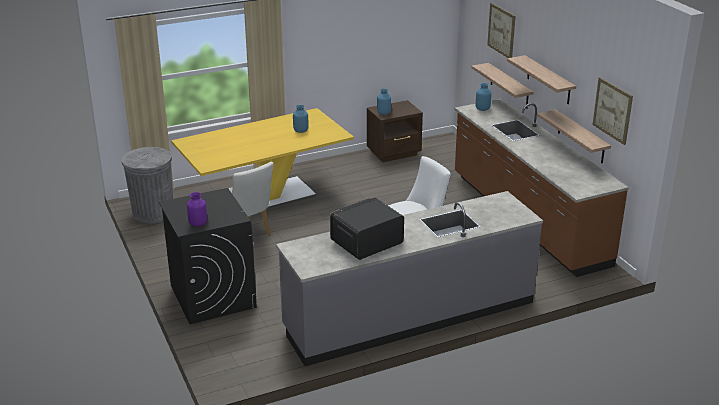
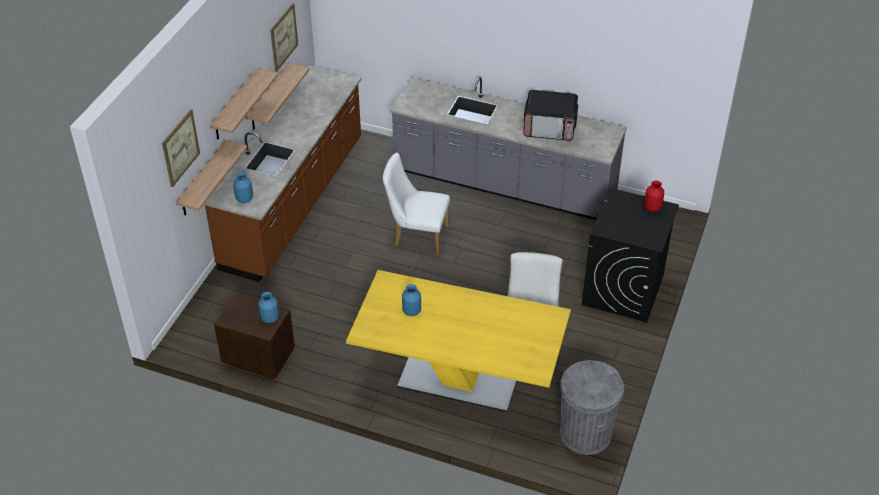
camera: 135 degrees left, 15 degrees up
(198, 224) = (652, 207): purple vase -> red vase

